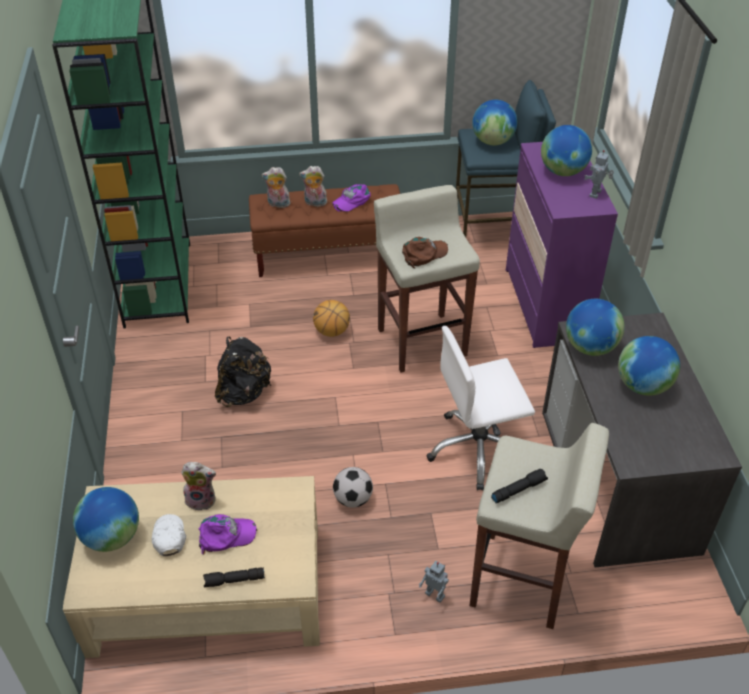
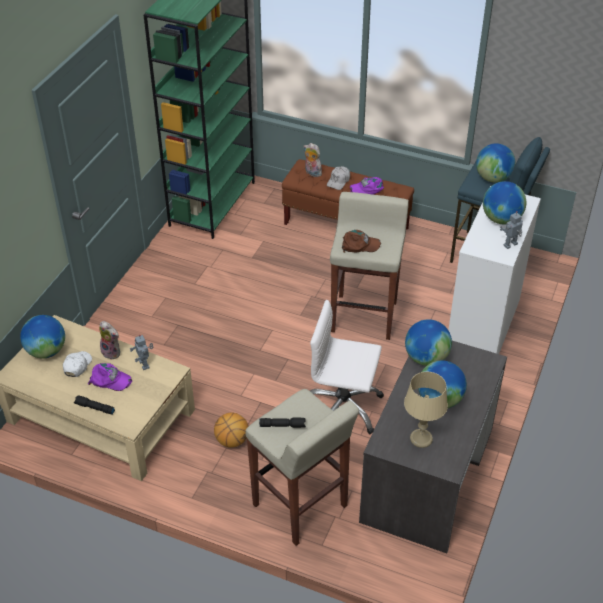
camera: 30 degrees right, 0 degrees up
(243, 392) = (213, 301): black backpack -> none
(314, 203) = (338, 181): plush toy -> white cap
(332, 331) = (305, 283): basketball -> basketball (232, 440)
(353, 499) = (231, 402): football -> none
(435, 594) = (237, 486): toy robot -> toy robot (145, 364)
(545, 305) = (482, 327): purple dresser -> white dresser
(663, 435) = (421, 439): none -> beige table lamp

